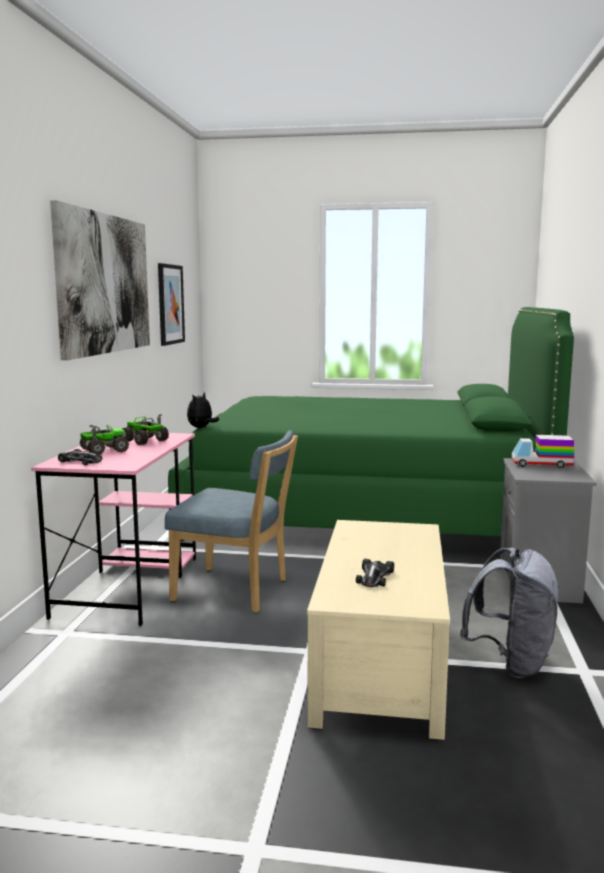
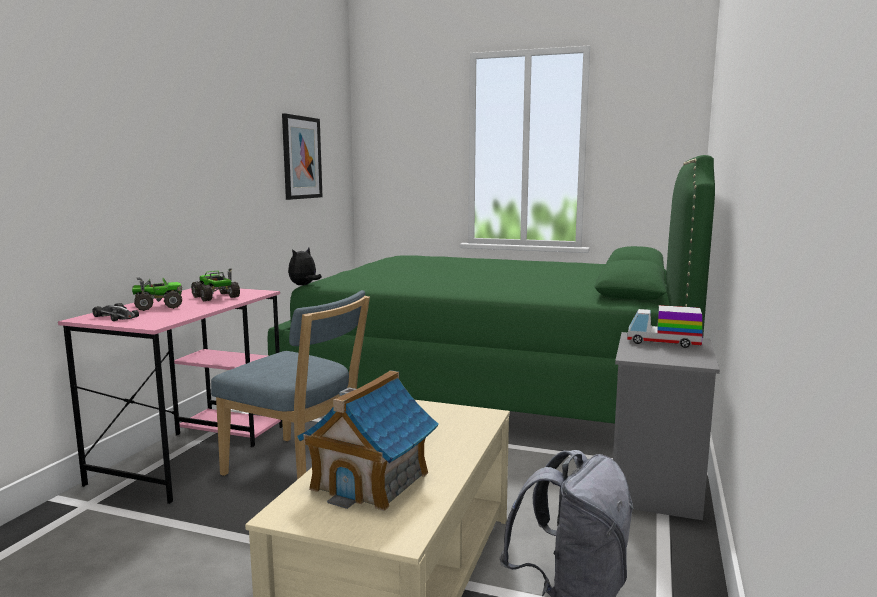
camera: 10 degrees right, 0 degrees up
(104, 284) = (193, 129): picture -> none
(374, 577) = (371, 480): toy car -> toy house

